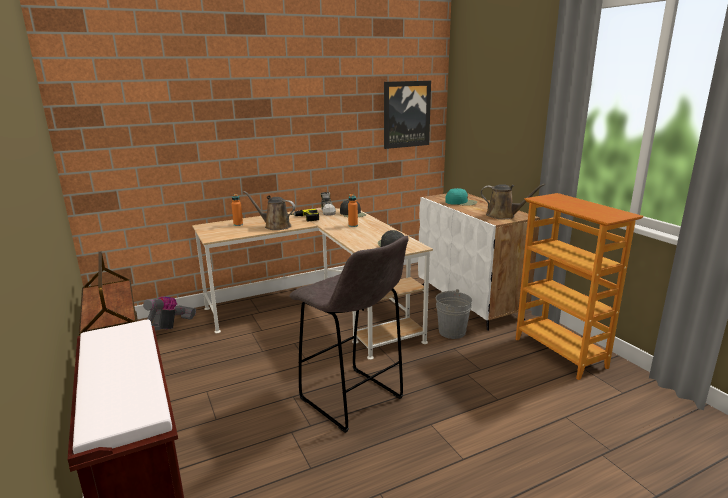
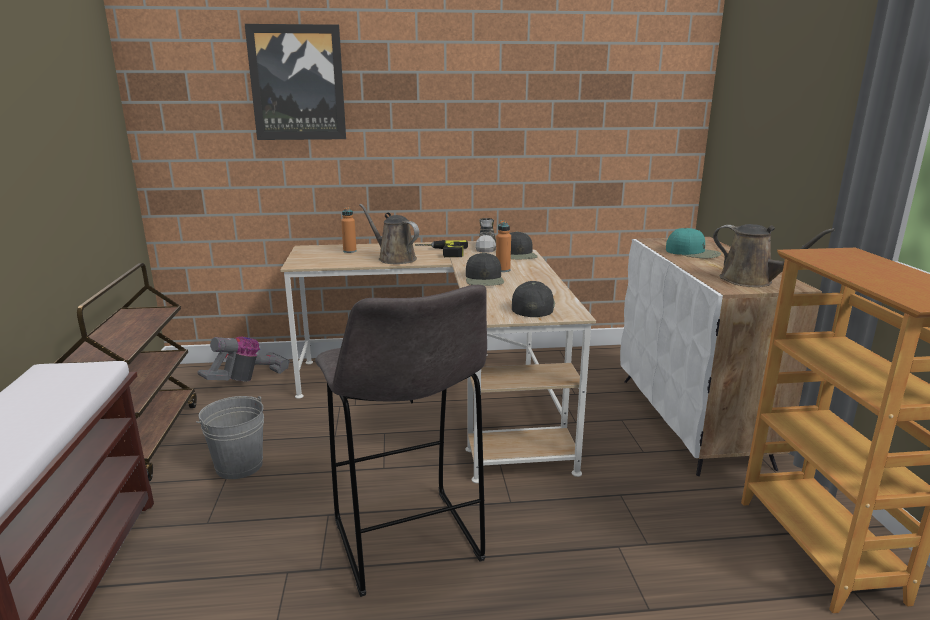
camera: 20 degrees right, 0 degrees up
(347, 232) = (484, 279): none -> black cap
(406, 114) = (636, 107): picture -> picture (297, 83)
(452, 332) = (633, 465): grey bucket -> grey bucket (239, 466)

